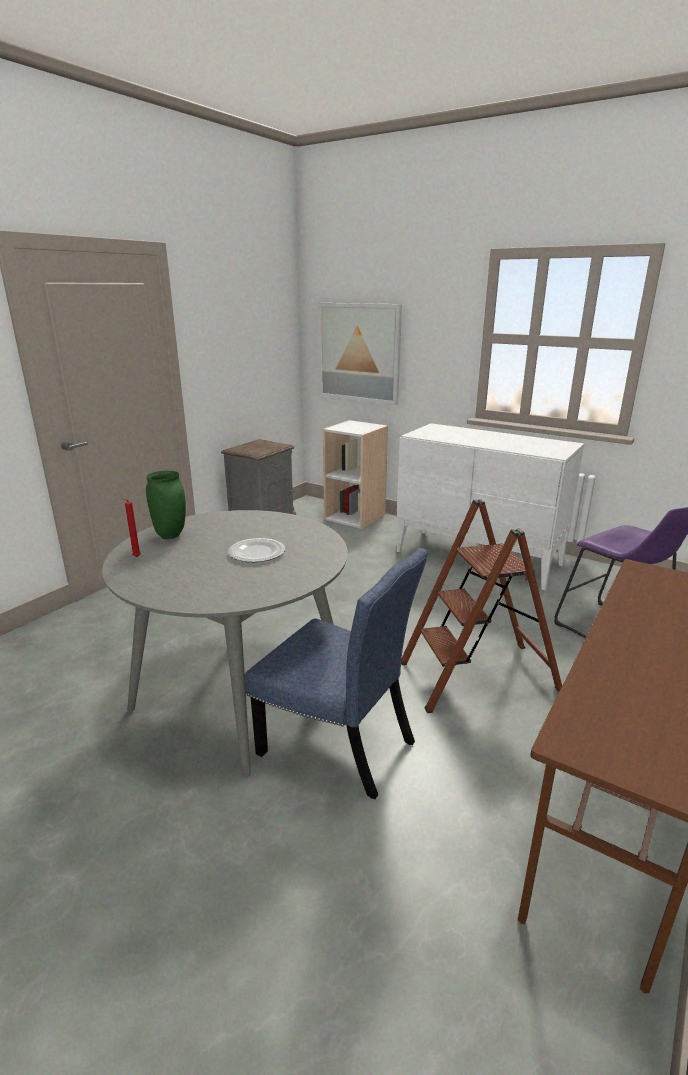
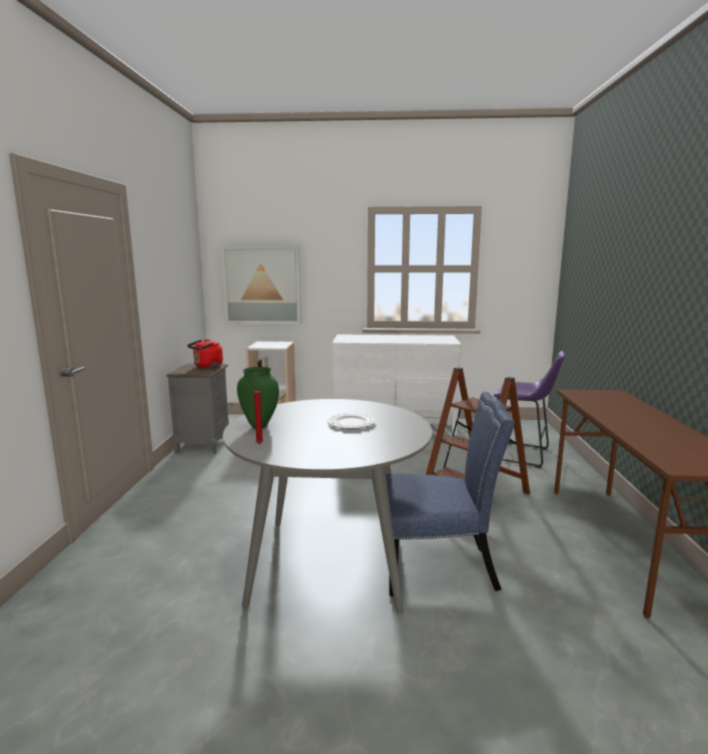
camera: 30 degrees left, 10 degrees down
(269, 446) = (207, 366): none -> red kettle

